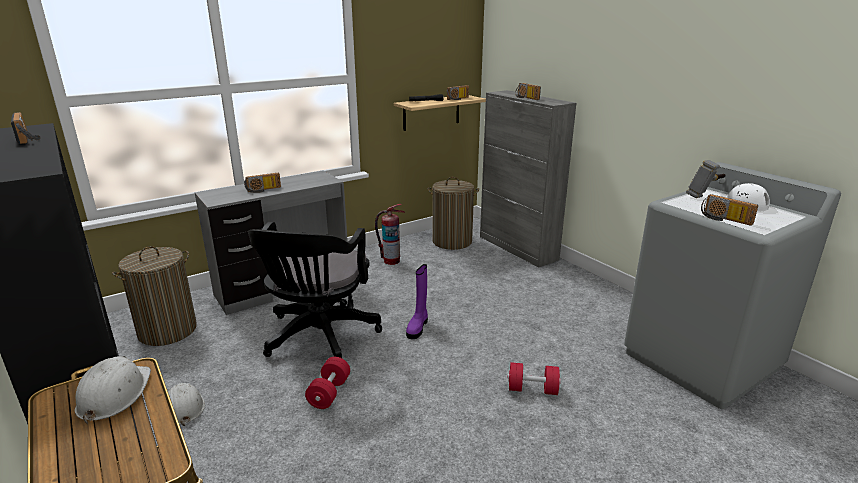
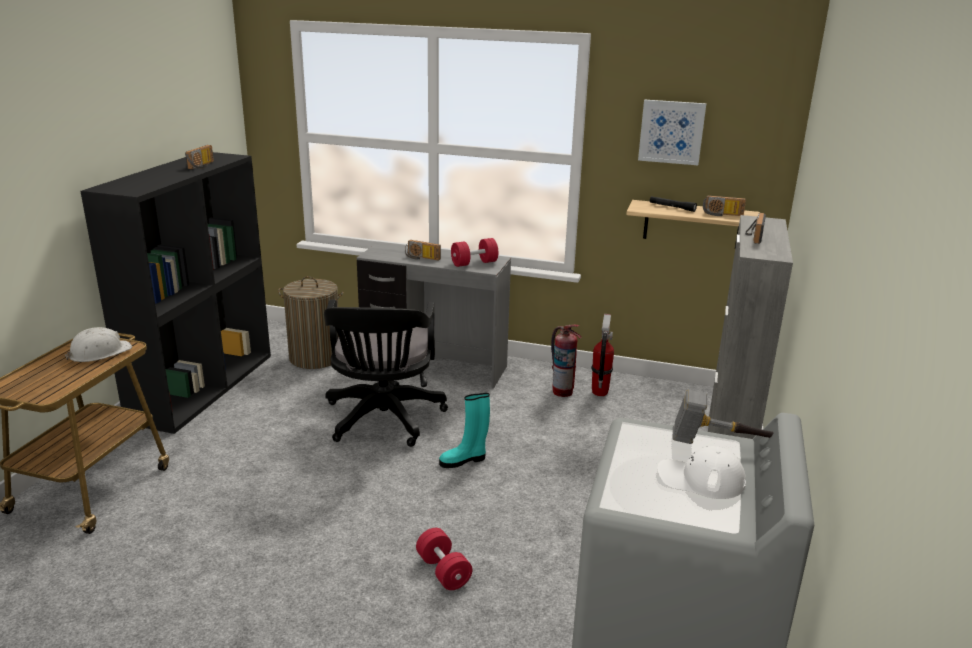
camera: 50 degrees right, 0 degrees up
(183, 407) = (239, 414): white hard hat -> none
(319, 338) = (383, 421): black office chair -> black office chair turned 60 degrees counterclockwise
(329, 393) = (317, 462): red dumbbell -> red dumbbell (474, 263)
(410, 251) = (599, 392): none -> fire extinguisher
(412, 46) = (671, 132): none -> picture
(418, 327) = (464, 460): purple boot -> turquoise boot
(452, 241) = (665, 405): laundry basket -> none
(724, 219) = (618, 472): radio -> none

